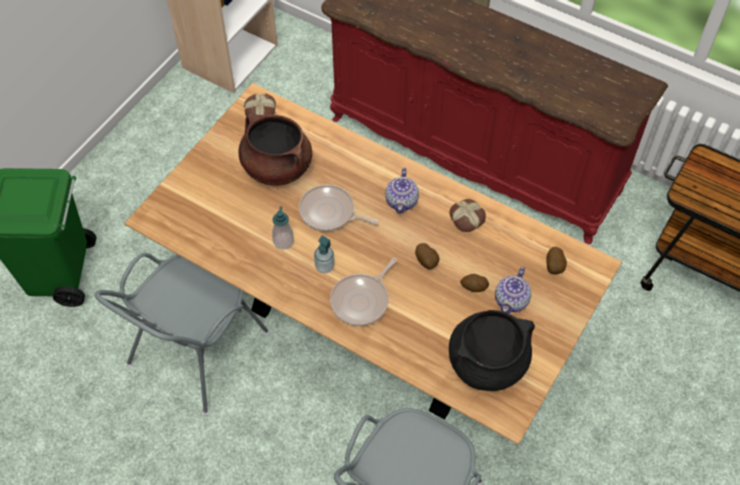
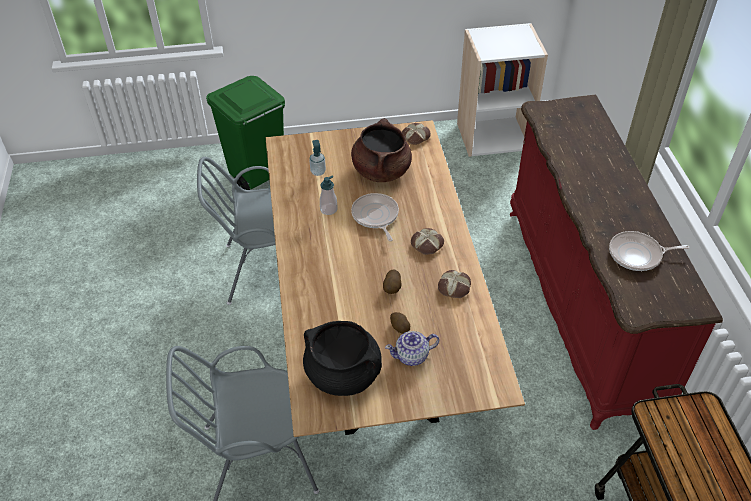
camera: 50 degrees right, 10 degrees down
(324, 266) = (331, 240): soap dispenser -> soap dispenser (318, 172)
(362, 300) = (324, 275): frying pan -> frying pan (638, 255)
(402, 201) = (427, 245): teapot -> bread
(555, 267) = (470, 364): potato -> none

